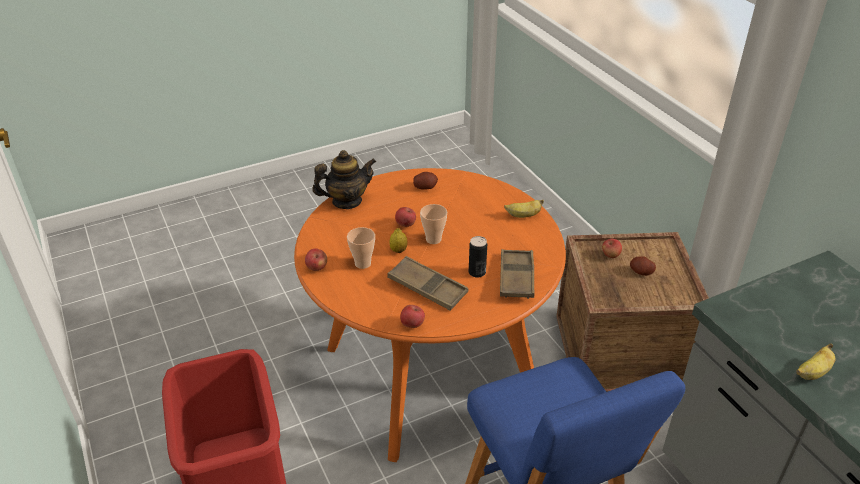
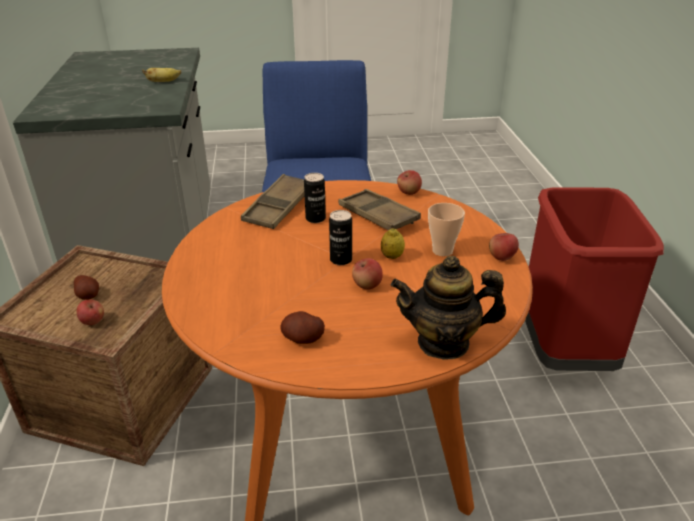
camera: 160 degrees left, 5 degrees down
(433, 239) = (341, 260): cup -> can
(523, 216) = (204, 264): banana -> none

